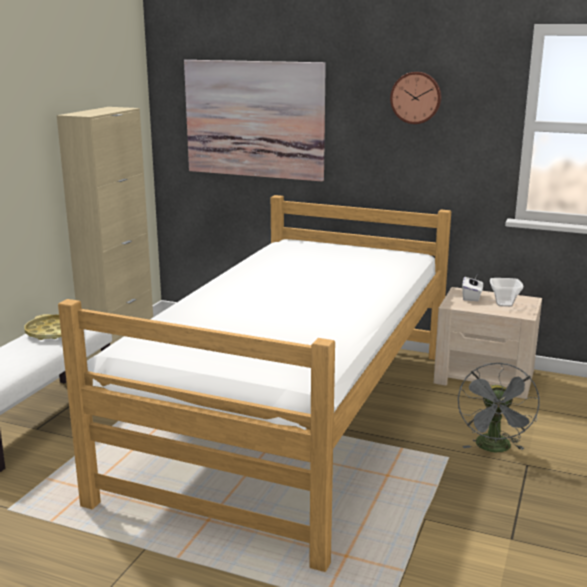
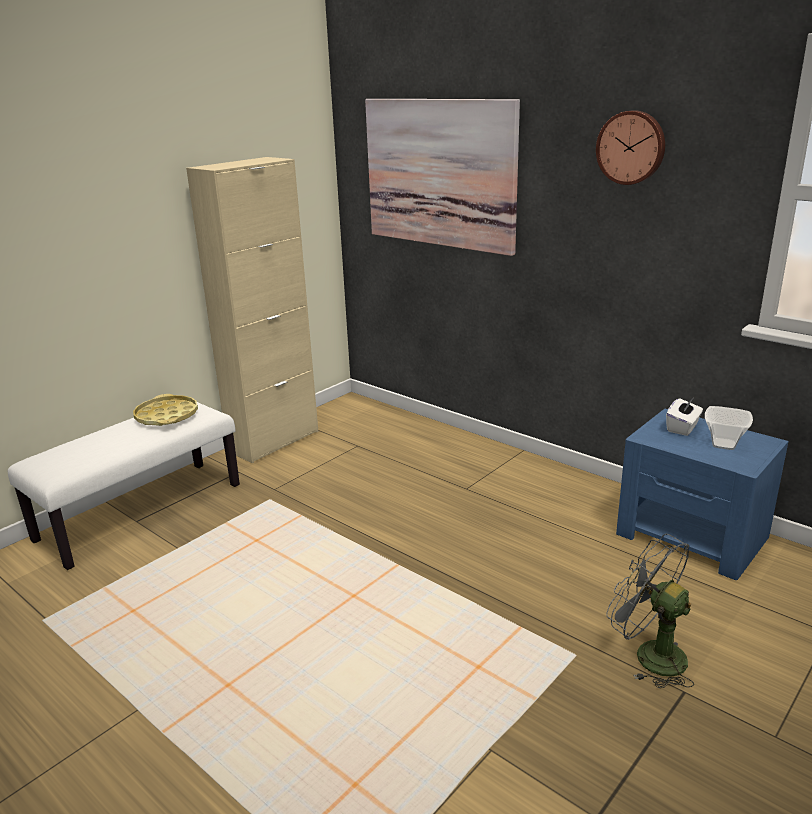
camera: 20 degrees right, 5 degrees up
(294, 418) = (412, 556): bed -> none
(485, 377) = (692, 536): beige nightstand -> blue nightstand
(495, 448) = (649, 654): grey fan -> grey fan turned 105 degrees clockwise

